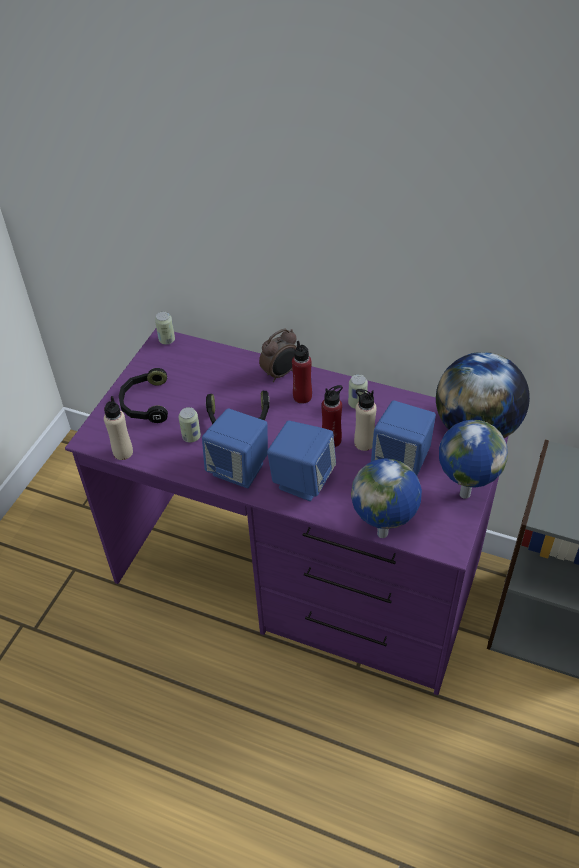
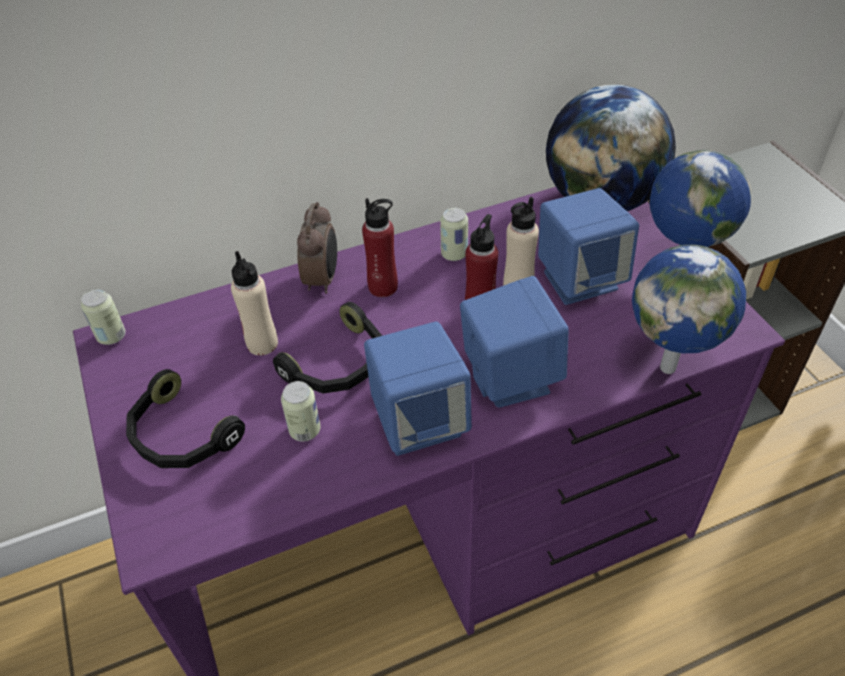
camera: 45 degrees left, 0 degrees up
(123, 452) = (230, 525): beige bottle -> beige bottle (262, 344)

